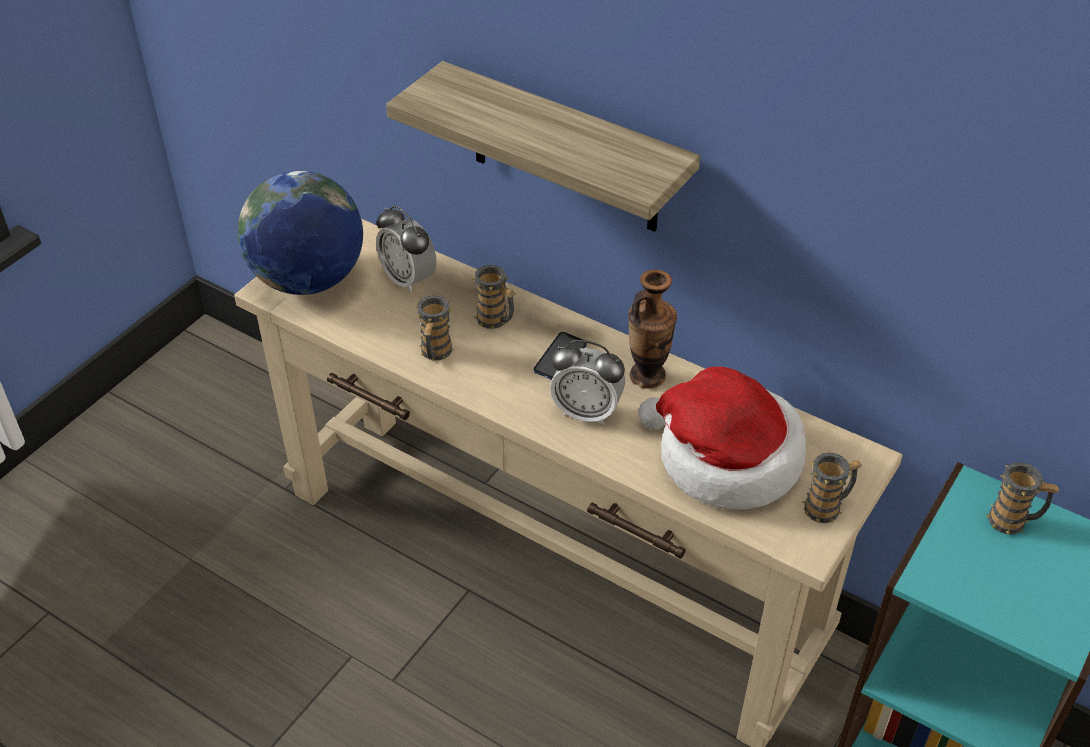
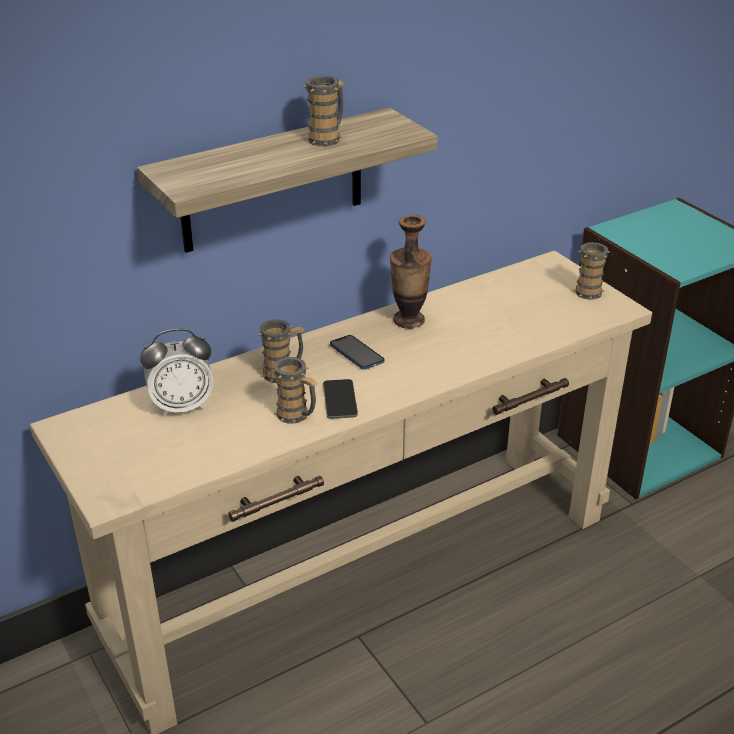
camera: 65 degrees left, 10 degrees down
(308, 280) = (120, 468): globe -> none
(477, 373) = (340, 400): none -> phone
(586, 412) = (428, 358): alarm clock -> none
(725, 458) = (518, 314): hat -> none
(1013, 521) = (644, 227): mug -> mug (328, 137)

